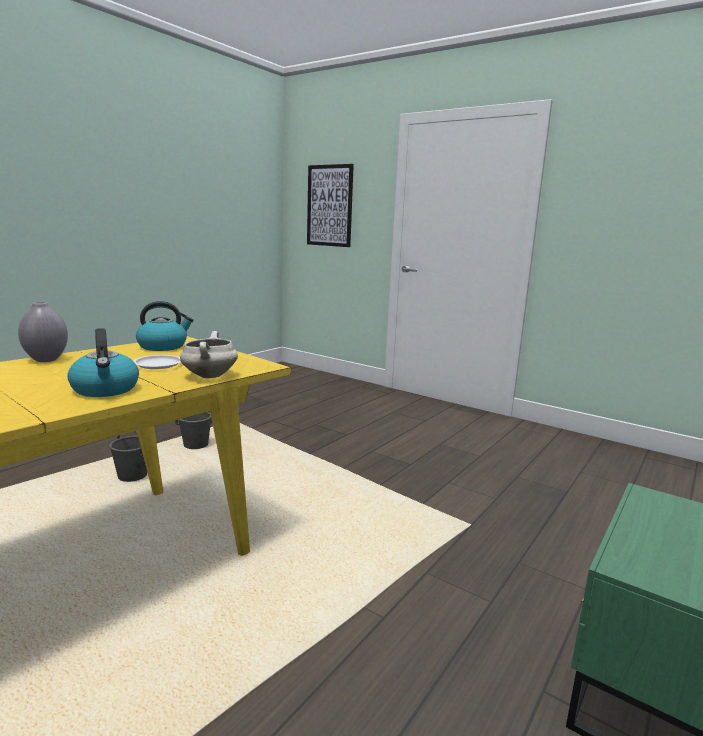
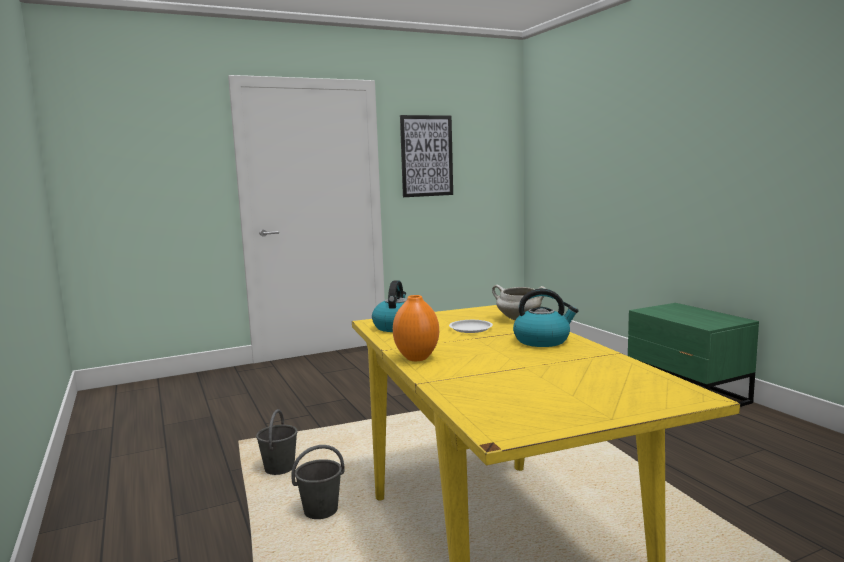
camera: 60 degrees left, 5 degrees down
(46, 360) = (417, 358): grey vase -> orange vase
(329, 206) = (139, 173): picture -> picture (426, 156)

